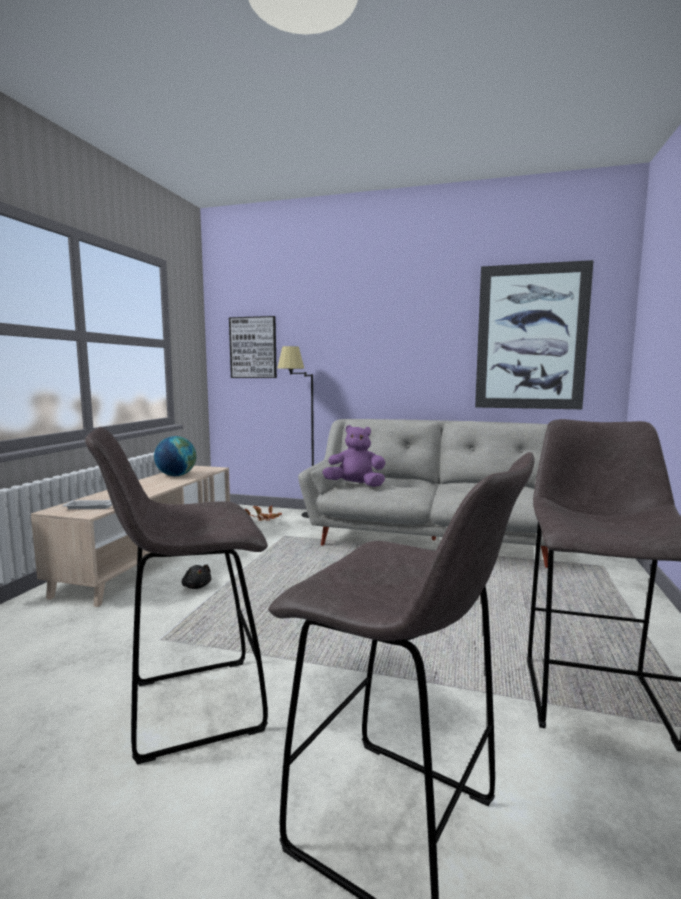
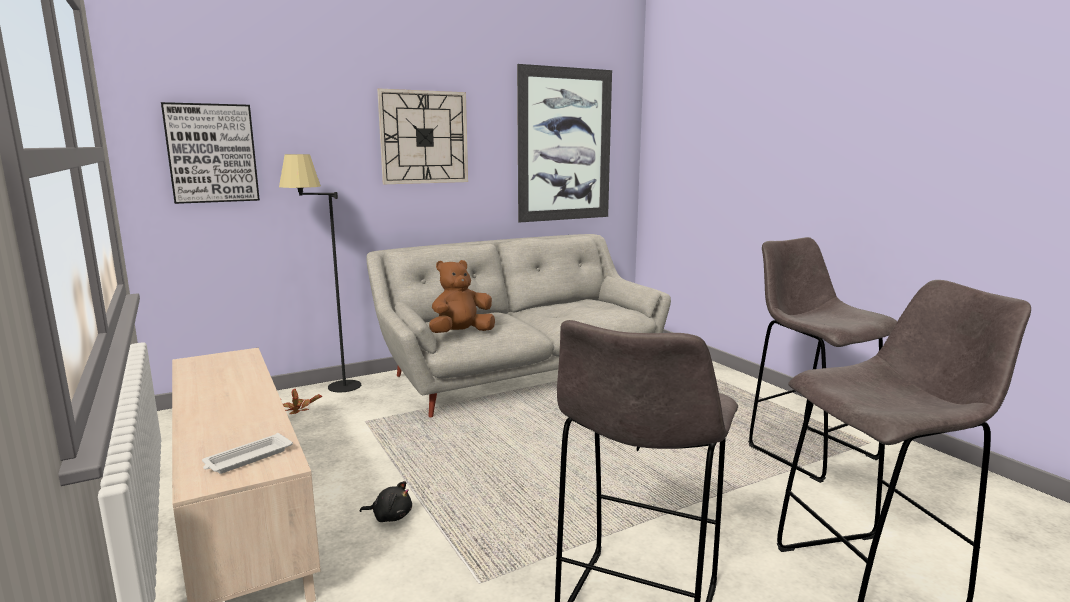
camera: 45 degrees left, 5 degrees up
(176, 475) = (219, 378): globe -> none
(355, 485) = (461, 333): purple plush toy -> brown plush toy
(391, 334) = (424, 137): none -> wall clock

